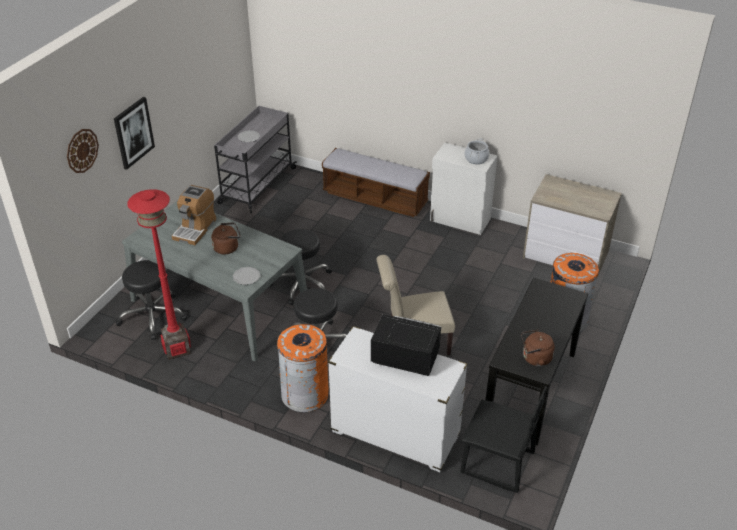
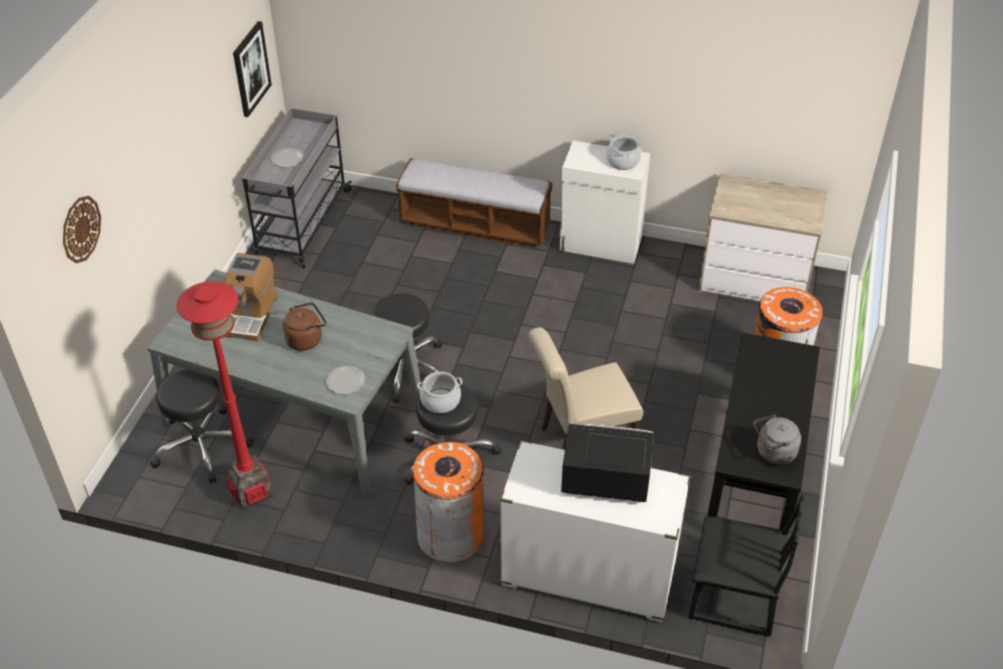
camera: 10 degrees left, 5 degrees up
(133, 132) = (141, 186): picture -> picture (251, 69)
(311, 299) = (440, 401): none -> cooking pot
(535, 358) = (773, 453): brown kettle -> grey kettle

